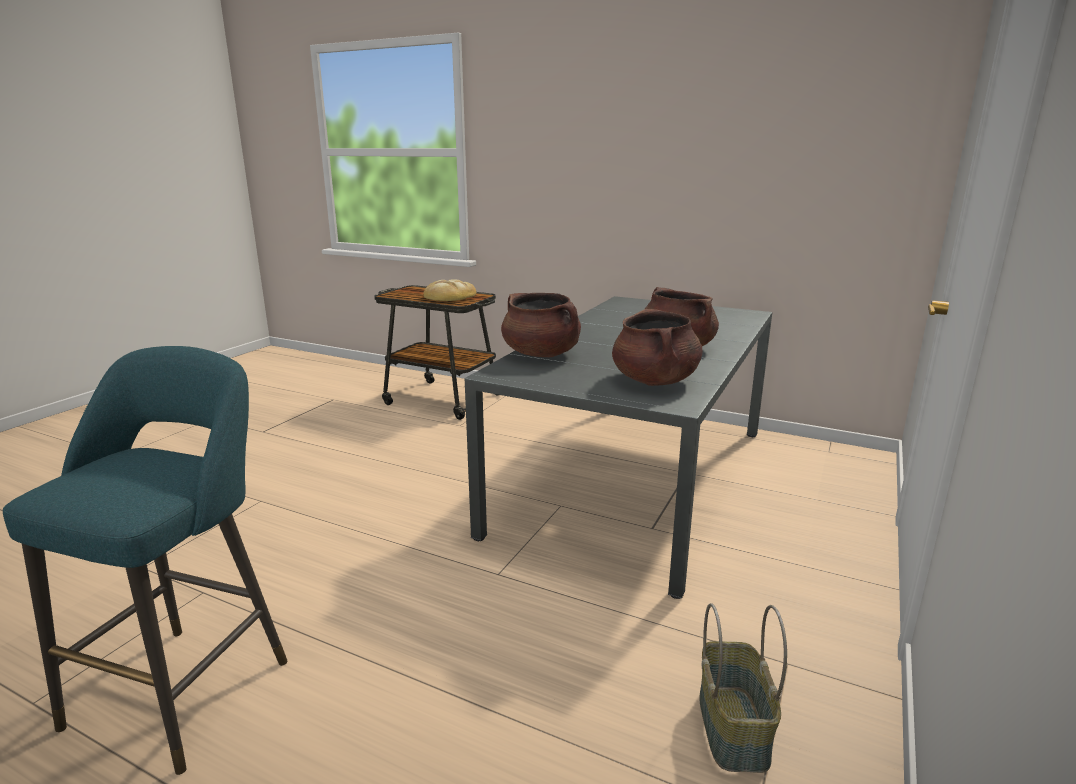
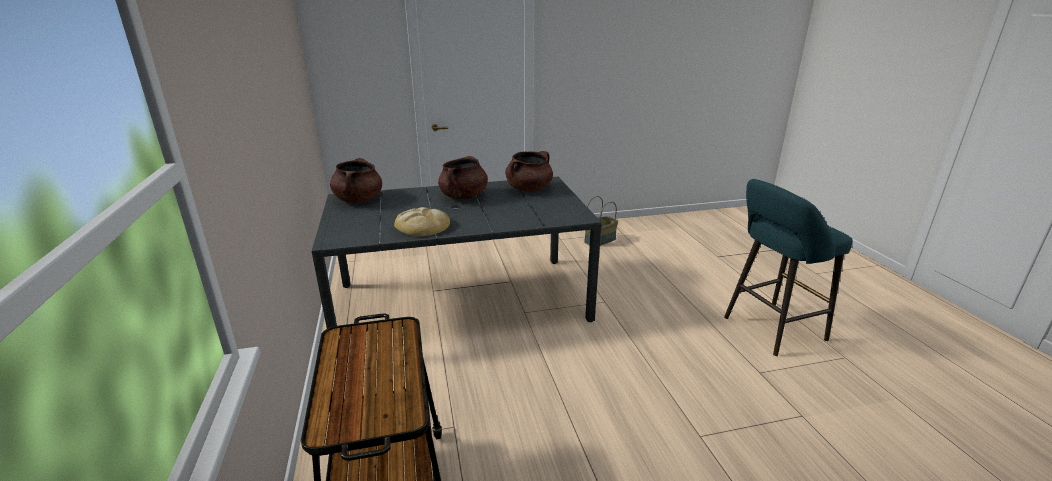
camera: 130 degrees left, 5 degrees up
(449, 296) = (369, 353): bread -> bread (422, 226)
(541, 354) = (531, 219): brown cooking pot -> brown cooking pot (358, 200)

